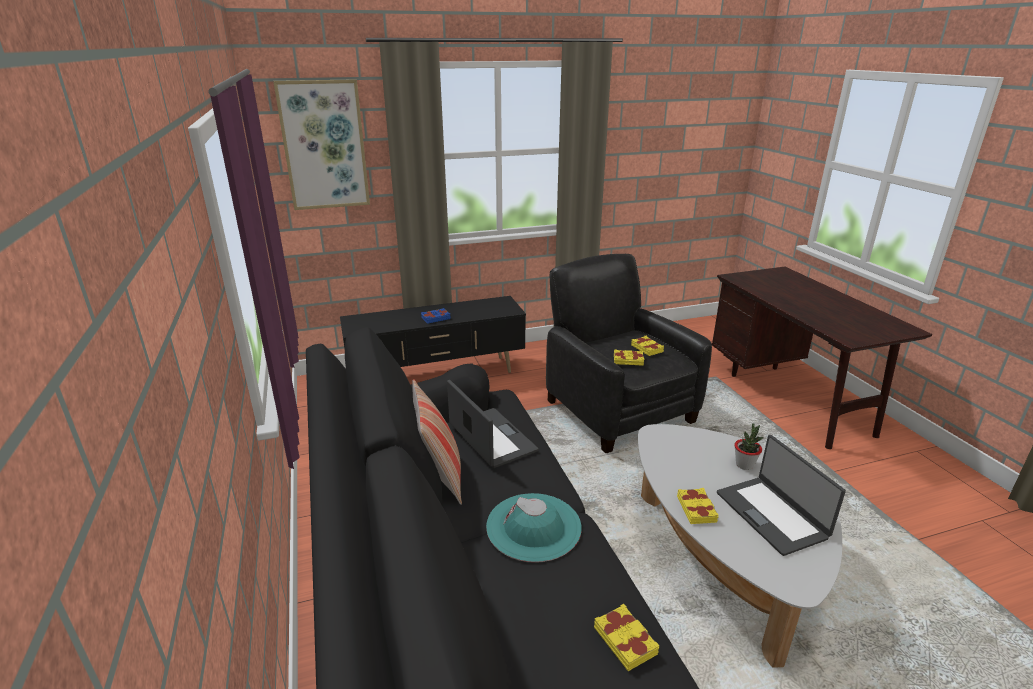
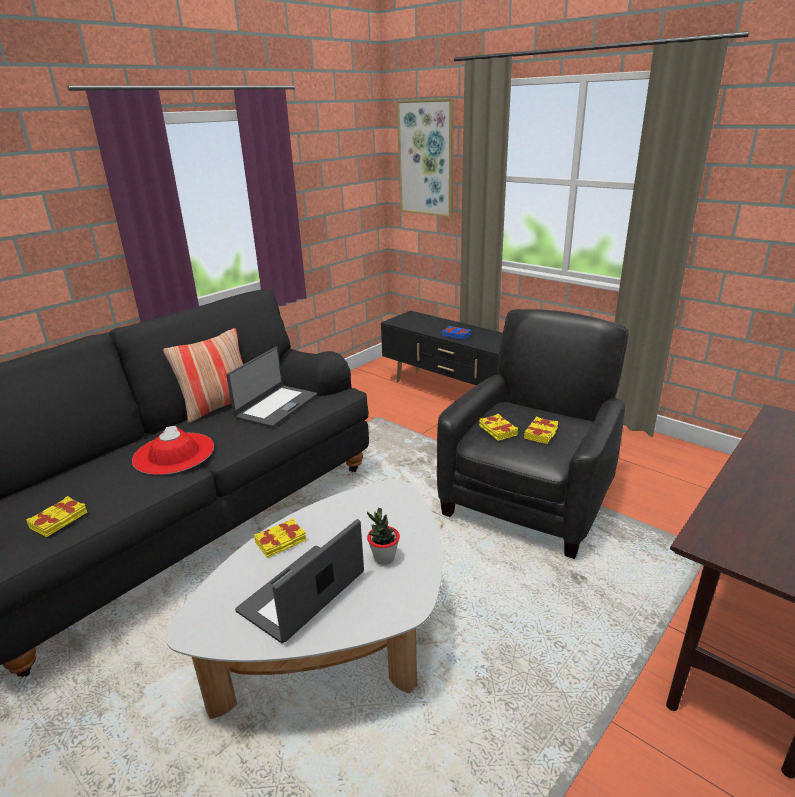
camera: 60 degrees right, 0 degrees up
(533, 527) = (174, 453): turquoise hat -> red hat

